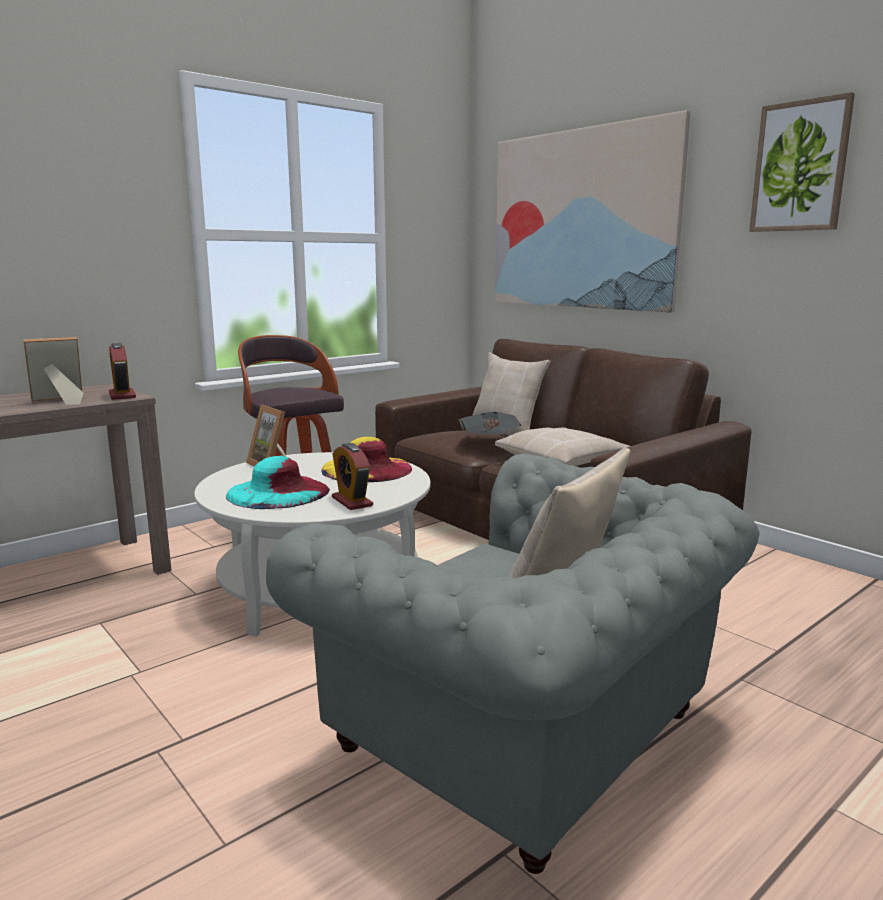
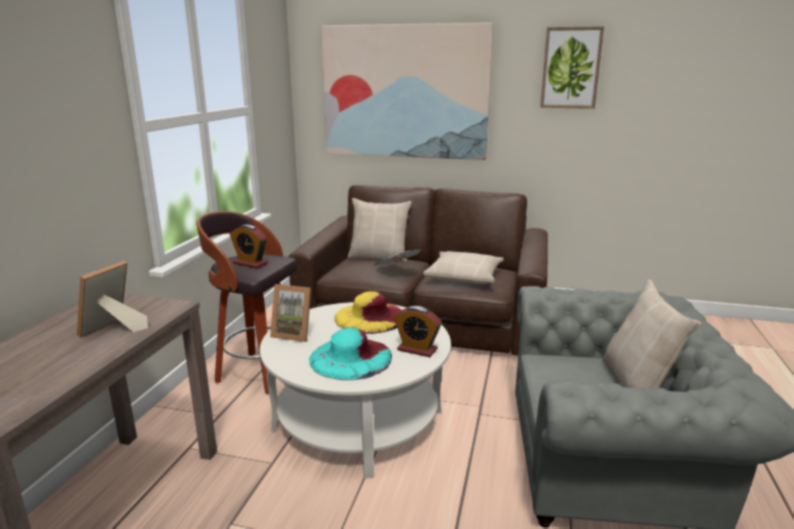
camera: 35 degrees left, 5 degrees up
(122, 395) = (159, 306): alarm clock -> alarm clock (250, 263)

